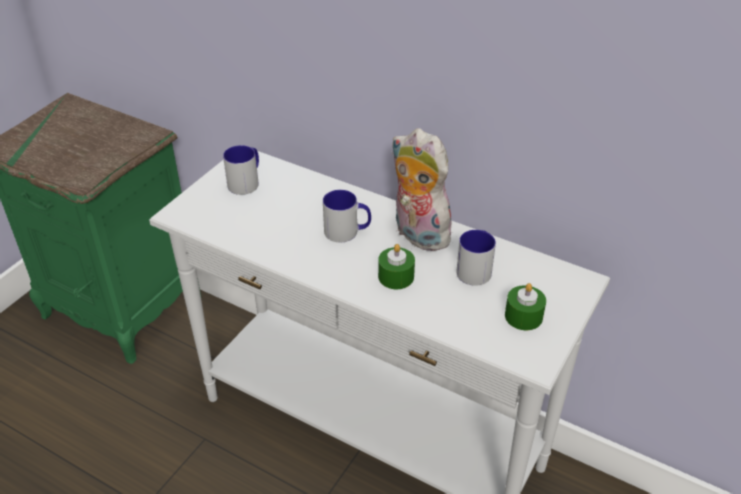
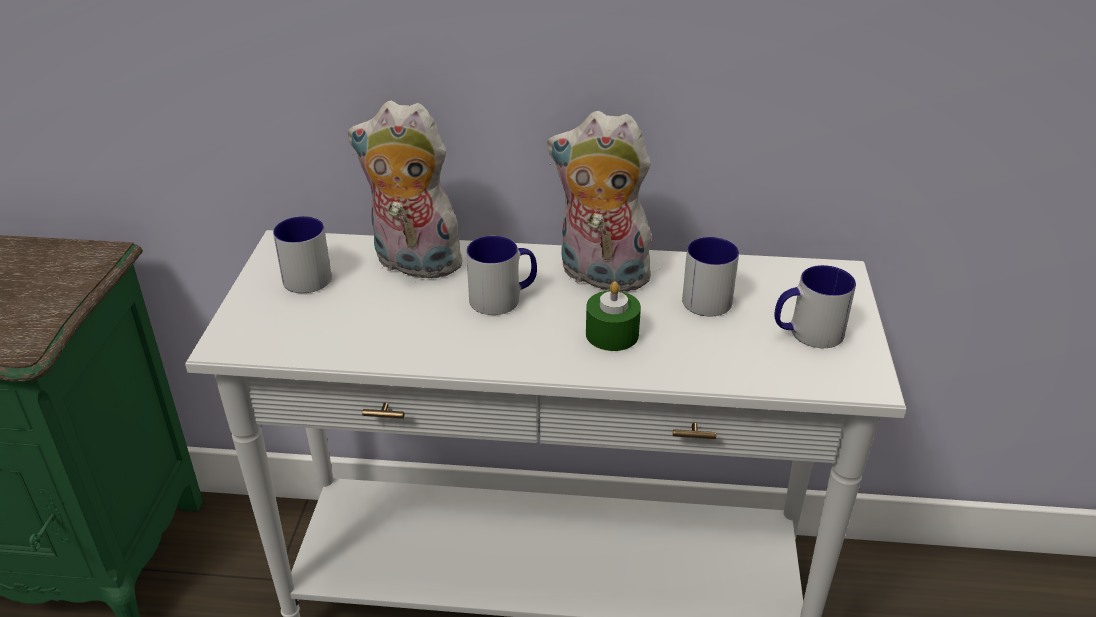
camera: 25 degrees left, 5 degrees down
(309, 192) = (412, 264): none -> plush toy
(523, 316) = (807, 333): green candle -> mug

